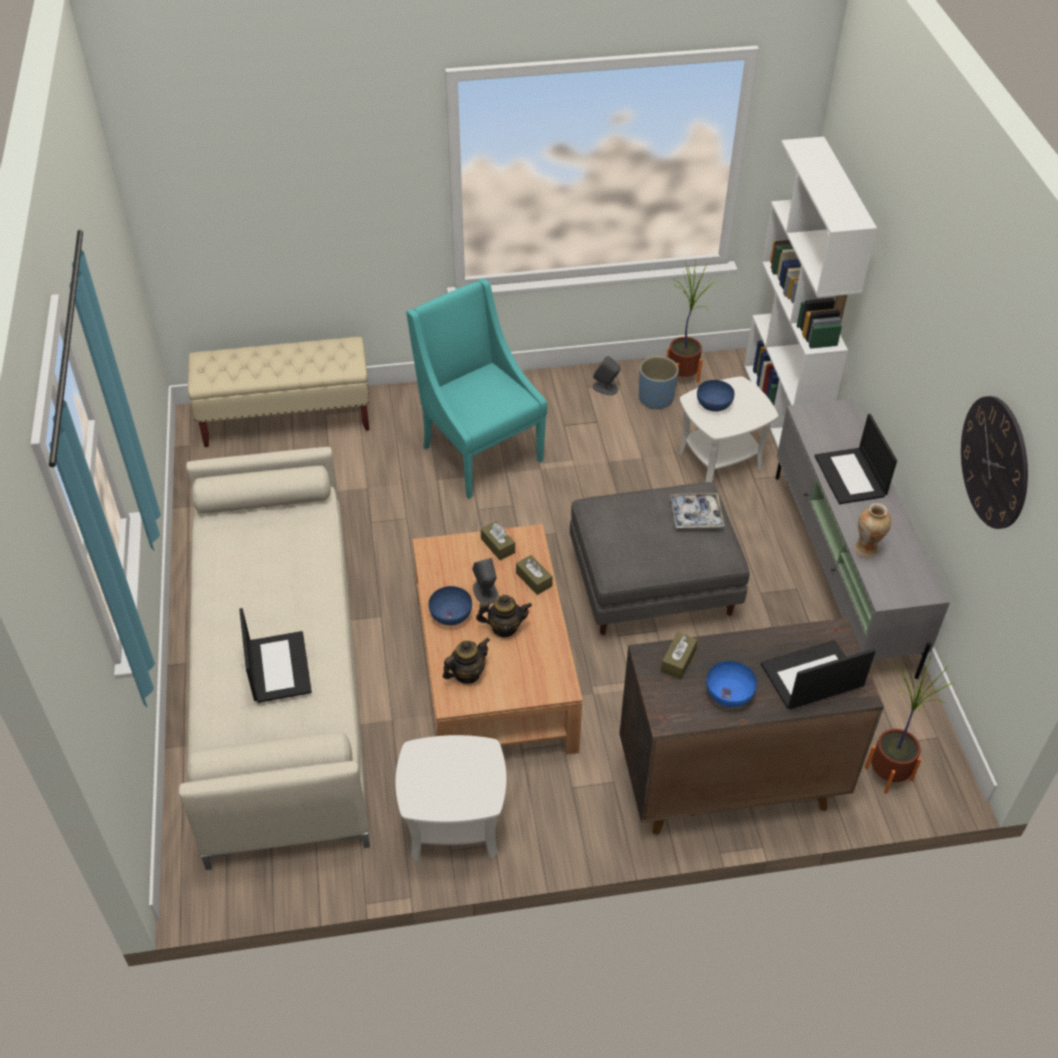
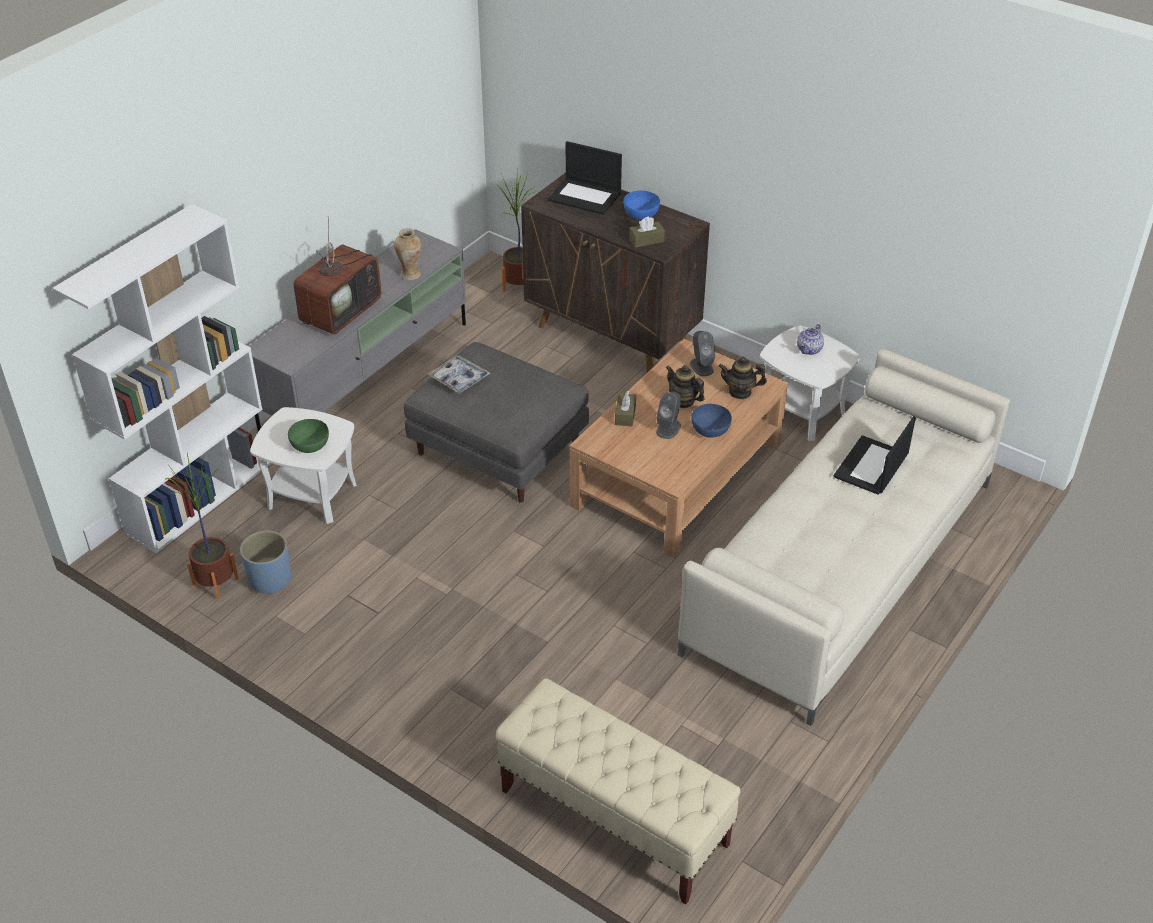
camera: 135 degrees left, 5 degrees down
(457, 784) = (809, 349): none -> teapot
(479, 452) = (481, 641): turquoise armchair -> none
(497, 545) = (621, 451): brown tissue box -> none
(605, 388) = (291, 621): grey speaker -> grey speaker (701, 366)
(714, 405) = (310, 445): blue bowl -> green bowl
(851, 477) = (340, 311): laptop -> television
(994, 462) = (388, 110): wall clock -> none

